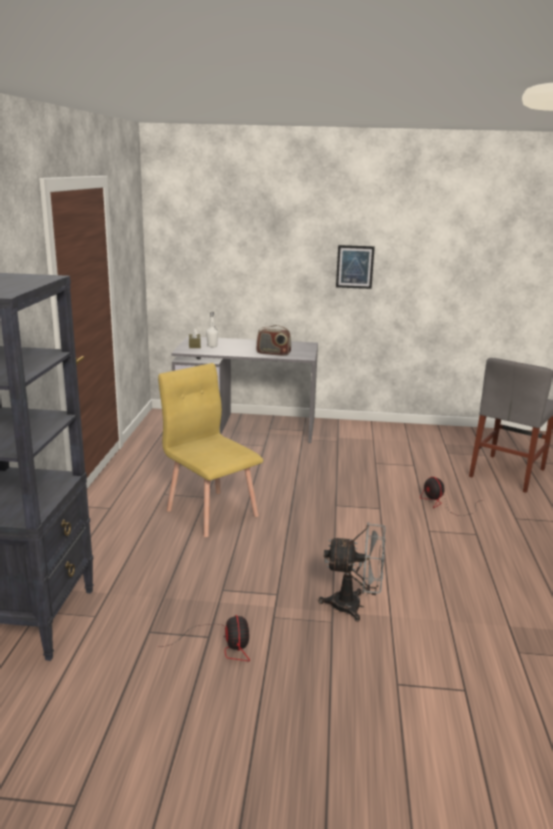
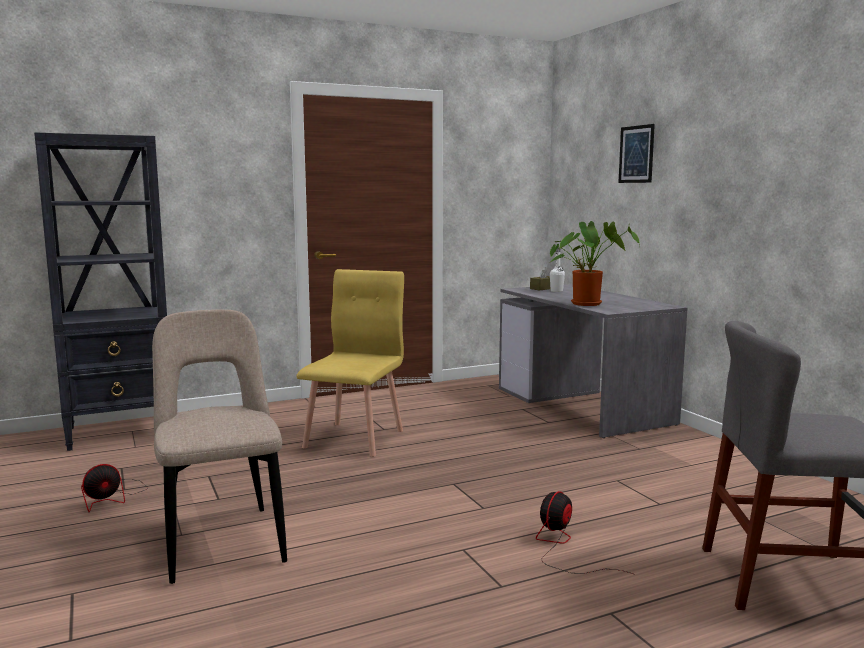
camera: 60 degrees right, 10 degrees down
(273, 353) = (588, 303): radio -> potted plant
(354, 606) = (222, 539): grey fan -> beige chair
(355, 267) = (738, 193): picture -> picture (636, 154)

